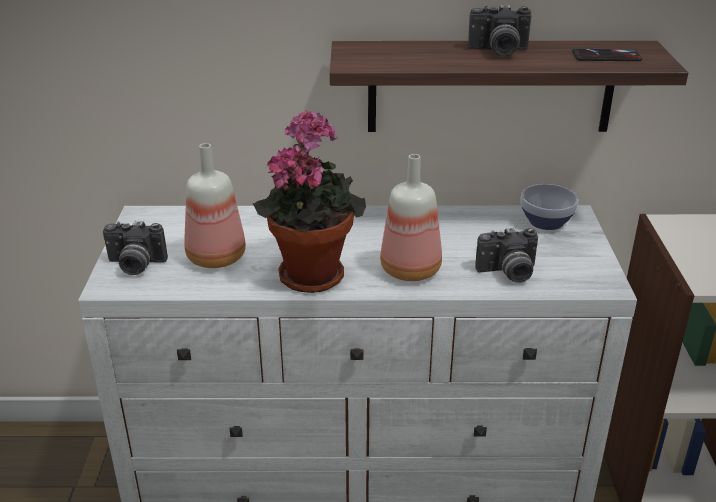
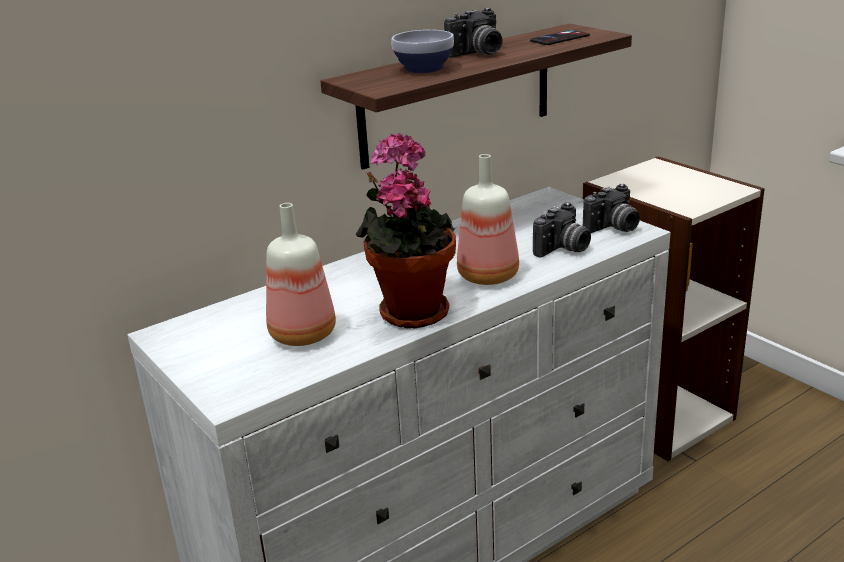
camera: 35 degrees left, 5 degrees down
(135, 265) = (229, 373): camera -> camera (613, 228)
(547, 222) = (537, 207): bowl -> bowl (425, 68)

